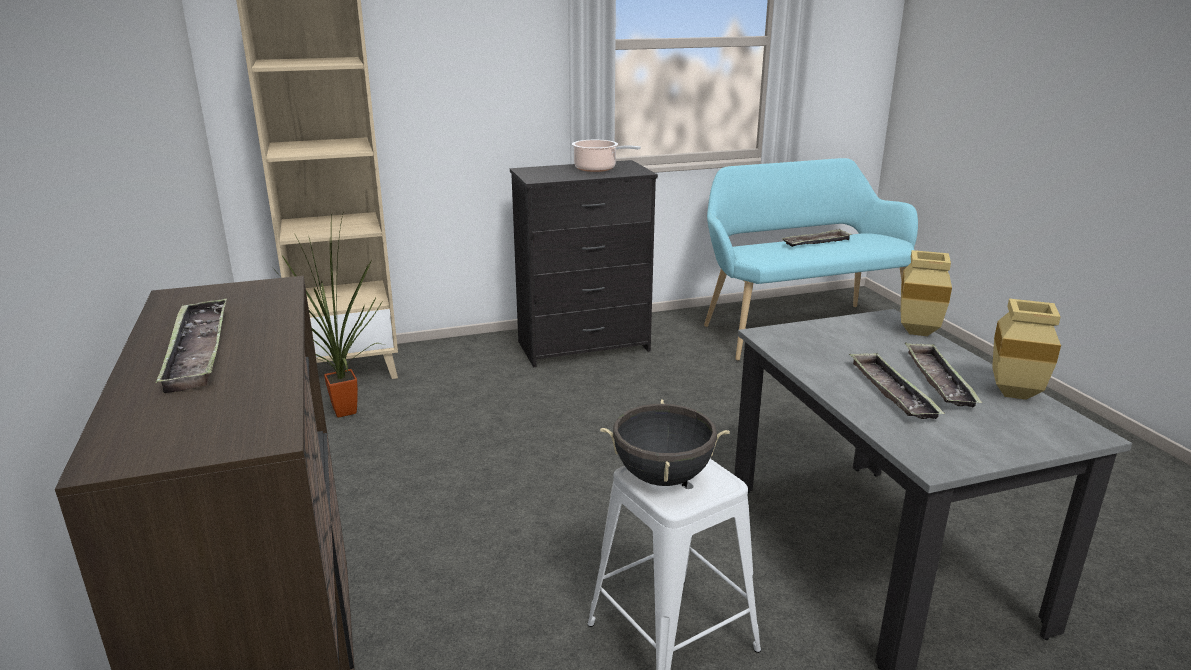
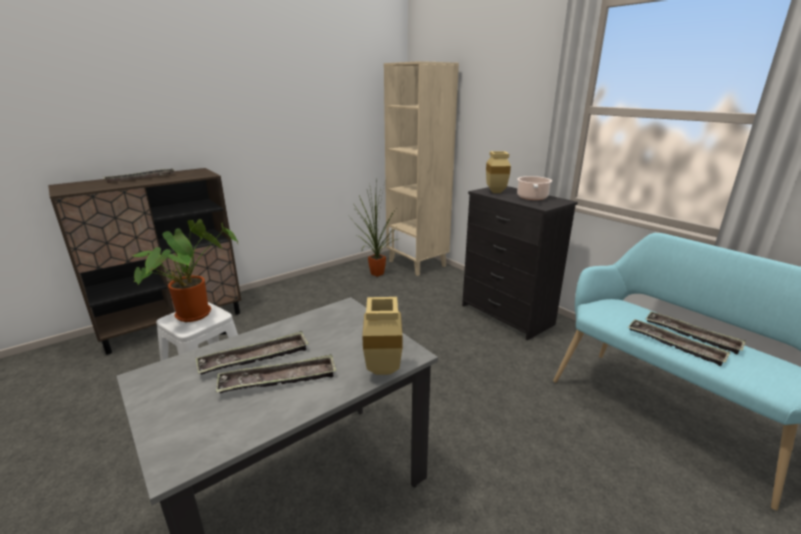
camera: 70 degrees right, 0 degrees up
(662, 477) = (195, 312): black cooking pot -> potted plant
(830, 251) = (674, 345): none -> tray
(1011, 394) = (255, 420): beige vase -> beige vase (494, 192)

